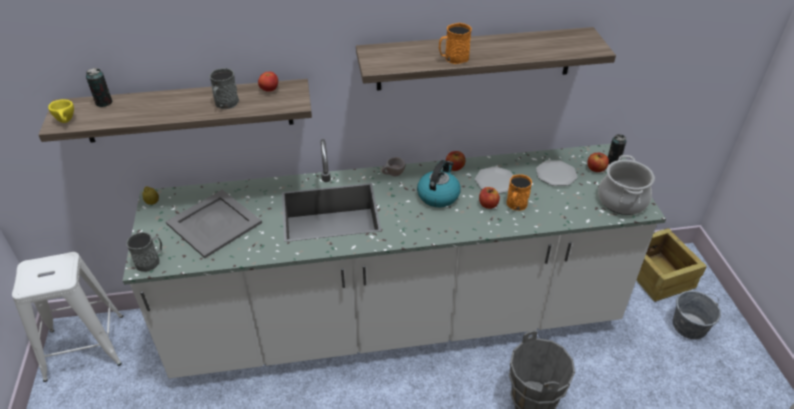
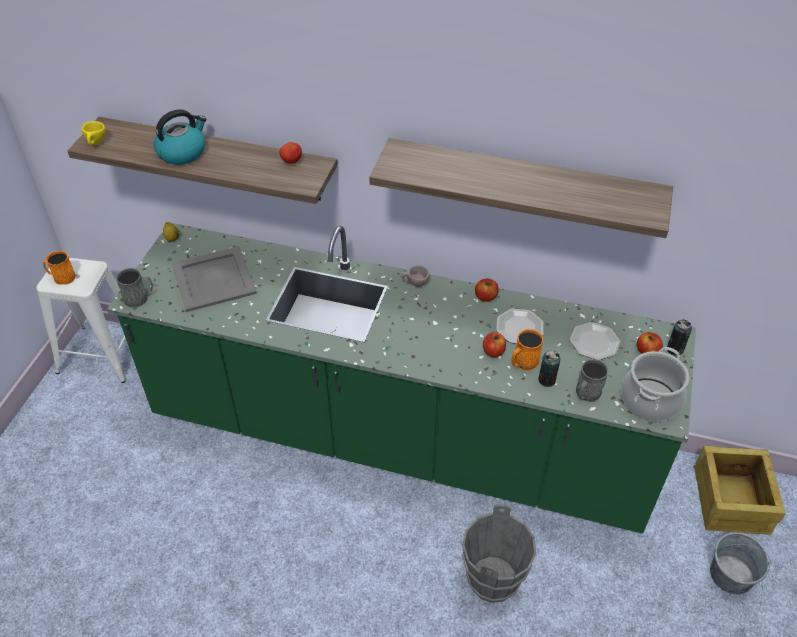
camera: 25 degrees right, 5 degrees up
(104, 103) = (138, 132): can -> can (546, 380)
(225, 104) = (241, 166): grey mug -> grey mug (586, 394)
(397, 322) = (398, 440): white counter -> green counter
(438, 195) = (447, 323): kettle -> kettle (182, 152)
(453, 58) = (477, 182): orange mug -> orange mug (61, 277)

